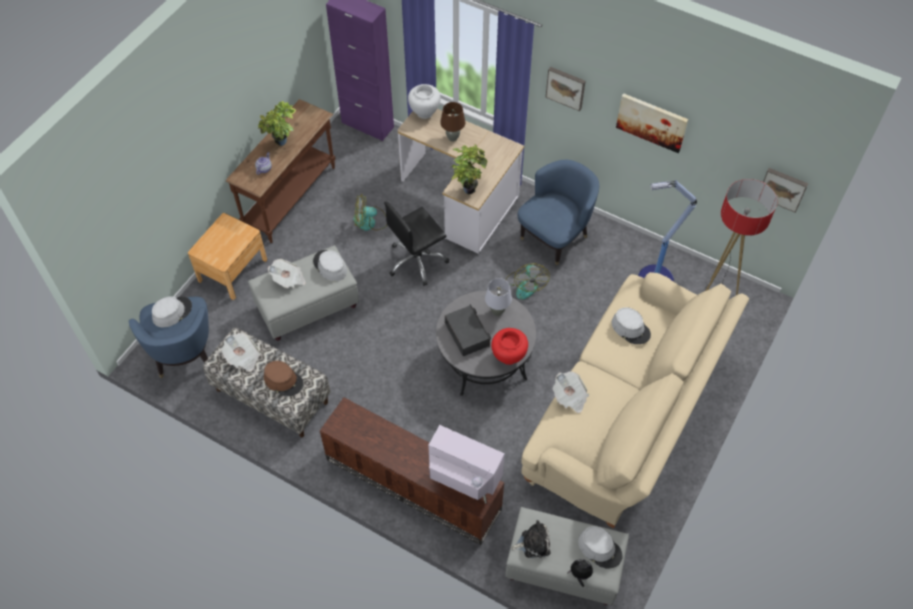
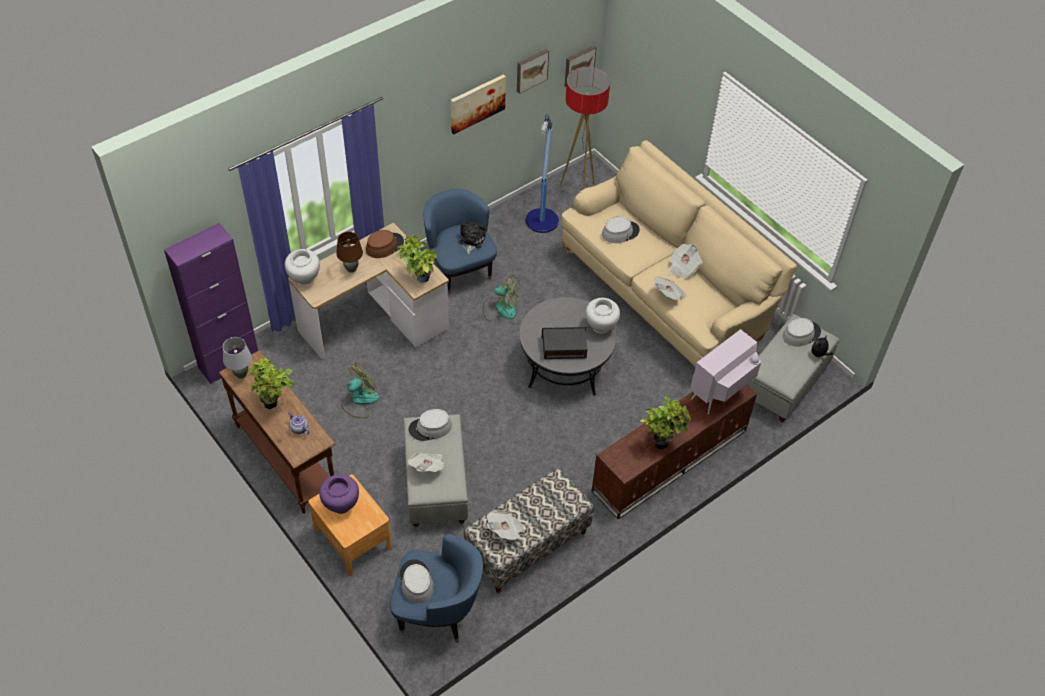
camera: 70 degrees left, 5 degrees down
(226, 235) = (341, 505): none -> purple vase
(283, 380) = (549, 503): brown hat -> brown hat (384, 246)
(370, 222) = (359, 400): fan -> fan turned 150 degrees counterclockwise
(382, 447) = (662, 441): none -> potted plant
(417, 261) = (429, 378): black office chair -> none
(497, 312) = (550, 318): grey table lamp -> grey table lamp (241, 374)
(508, 356) = (601, 327): red vase -> white vase
(533, 543) = (782, 374): plush toy -> plush toy (471, 240)
(566, 87) = (403, 139): picture -> picture (531, 70)
(615, 399) = (683, 267): none -> newspaper

